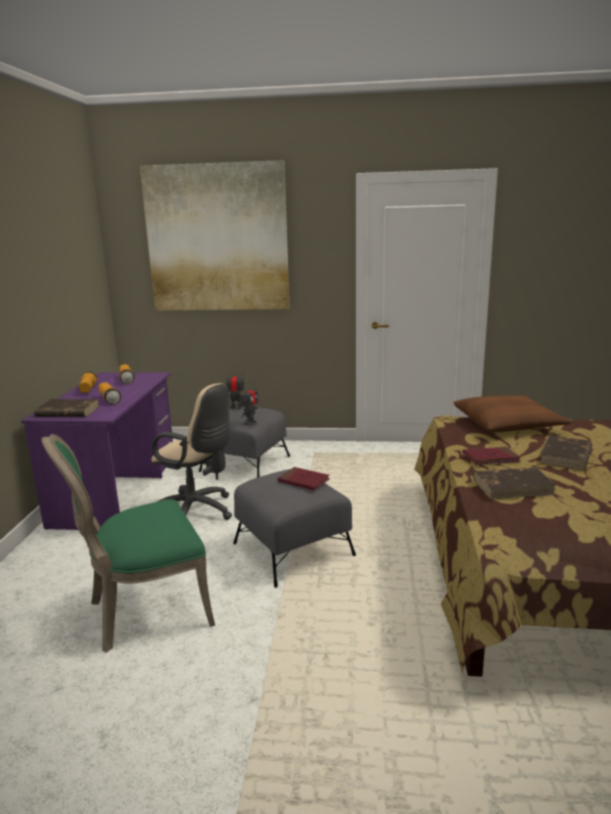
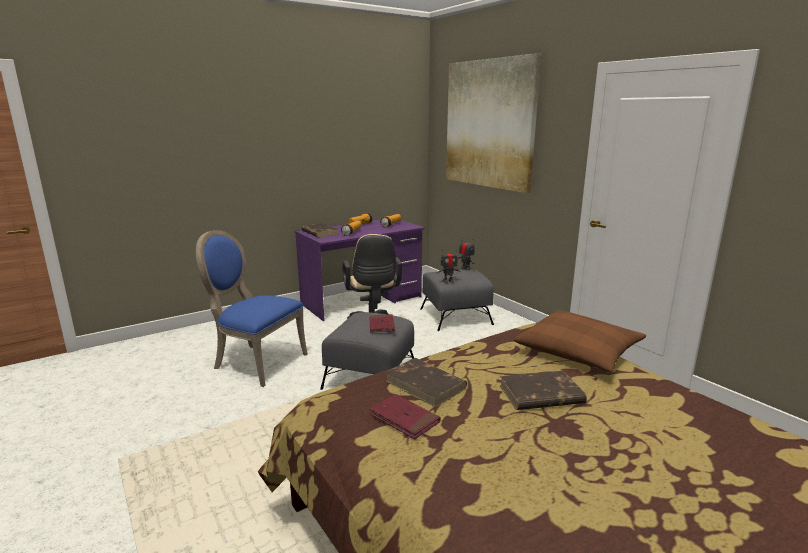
camera: 50 degrees right, 0 degrees up
(144, 611) = (256, 362): green chair -> blue chair
(490, 458) = (474, 362): red book -> red book (404, 419)

